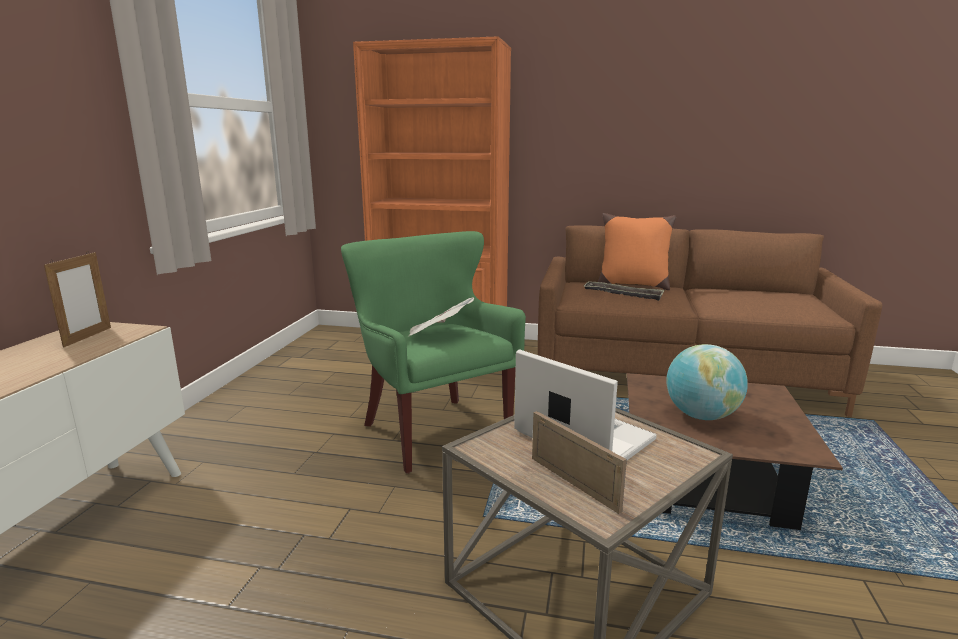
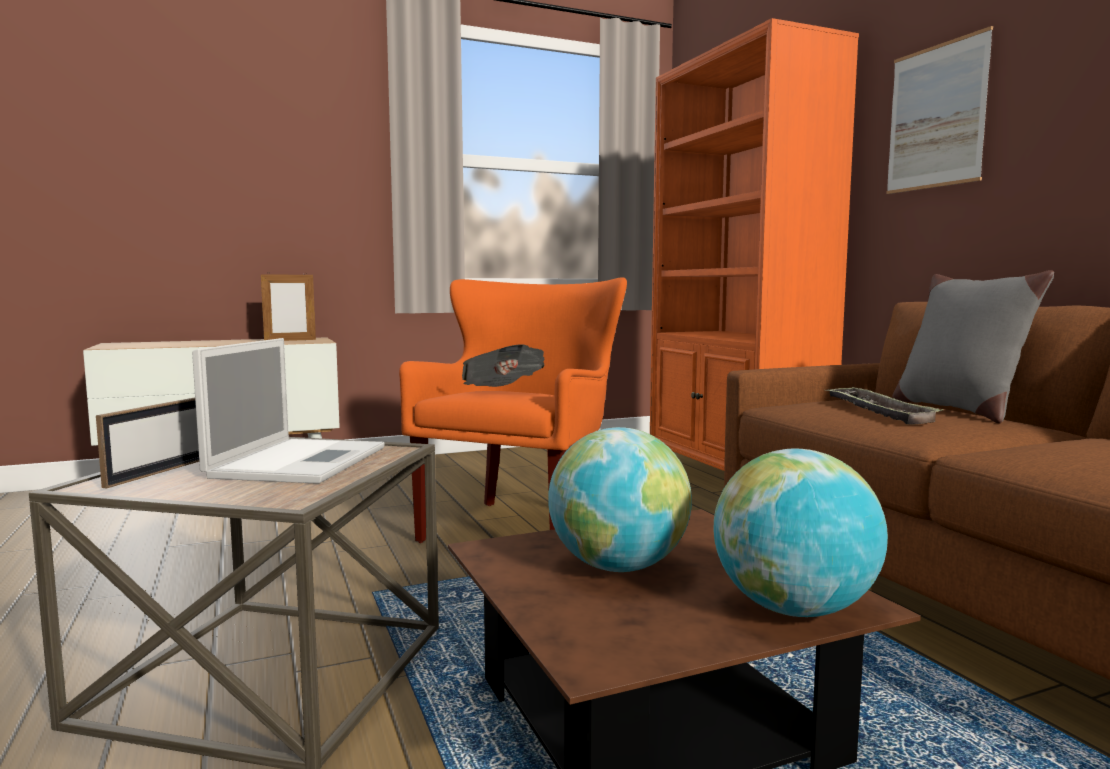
camera: 55 degrees right, 10 degrees down
(434, 431) = (521, 529): green armchair -> orange armchair
(567, 115) = (936, 117): none -> picture
(632, 284) = (957, 410): orange pillow -> grey pillow
(771, 401) = (794, 609): none -> globe

